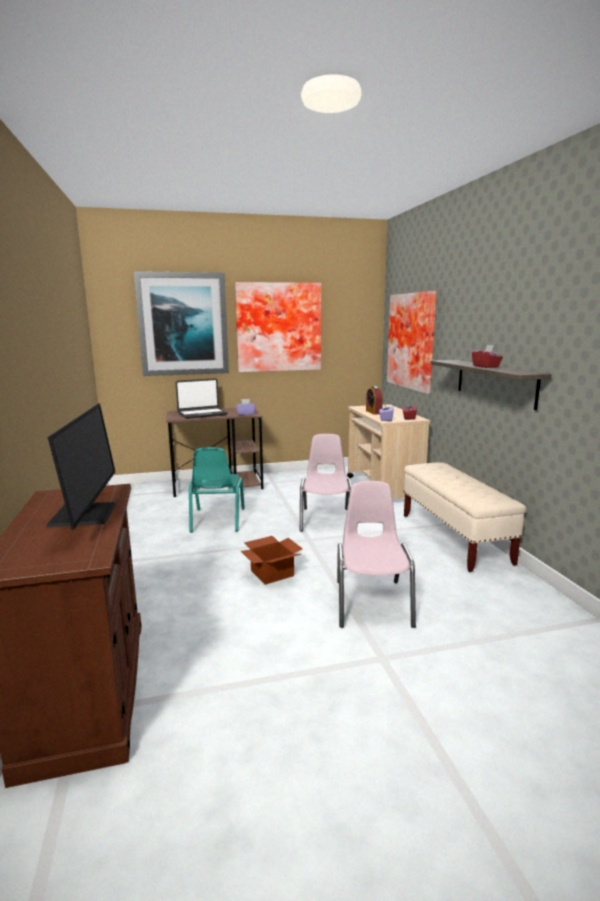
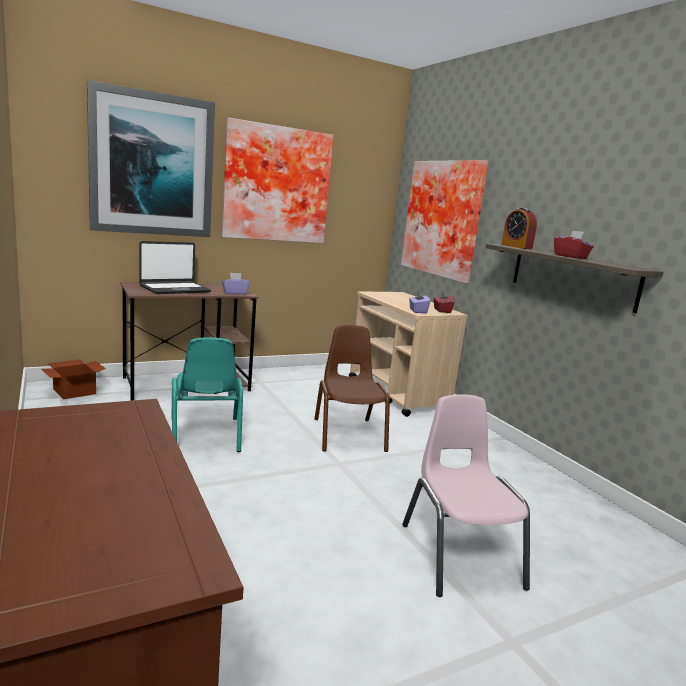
camera: 15 degrees left, 0 degrees up
(85, 514) = (117, 461): monitor -> none
(272, 572) = (311, 514): cardboard box -> cardboard box (75, 391)
(326, 519) = (348, 434): pink chair -> brown chair
(373, 412) = (395, 301): alarm clock -> alarm clock (516, 247)
(454, 538) = (508, 459): beige bench -> none

